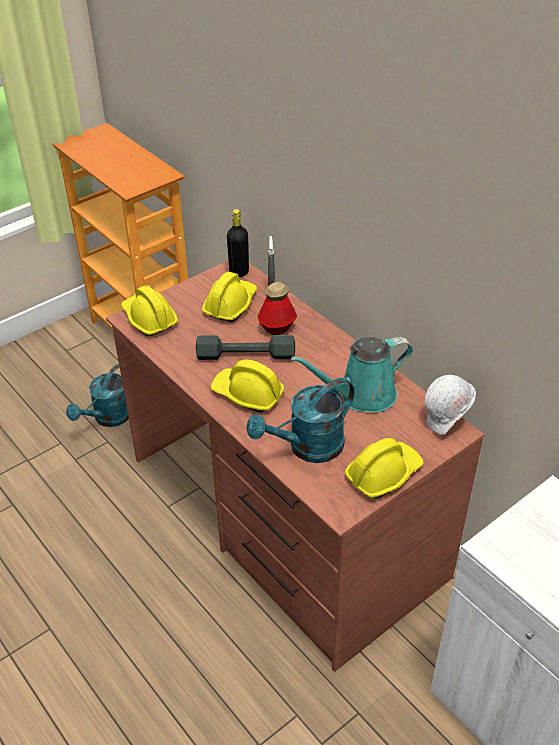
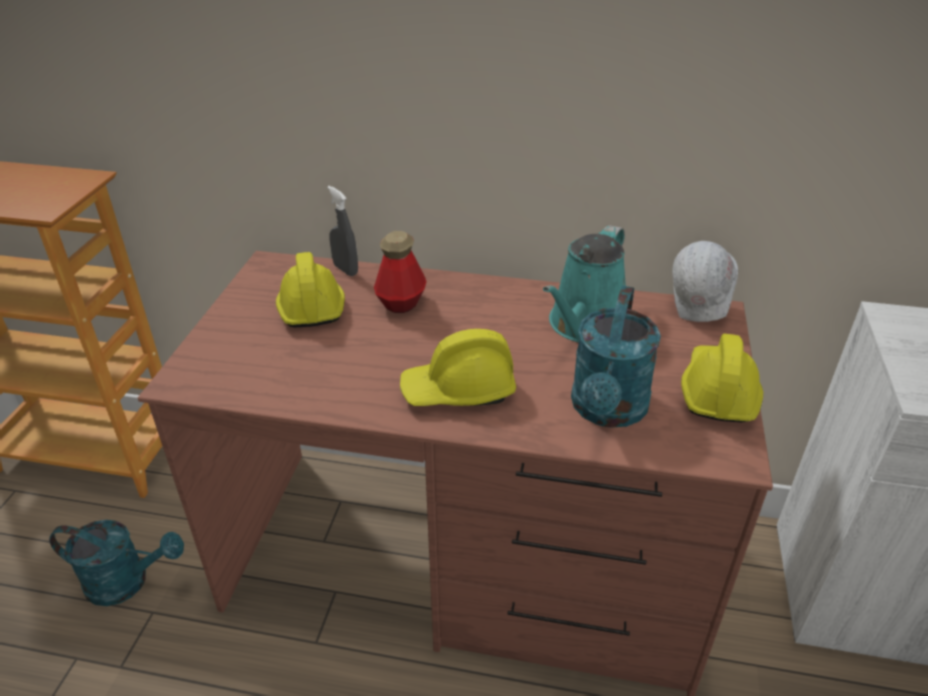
camera: 40 degrees left, 5 degrees down
(108, 418) = (127, 582): turquoise watering can -> turquoise watering can turned 75 degrees counterclockwise
(149, 319) = (212, 369): yellow hard hat -> none
(239, 272) = (278, 266): black bottle -> none
(246, 355) = (400, 348): grey dumbbell -> none

